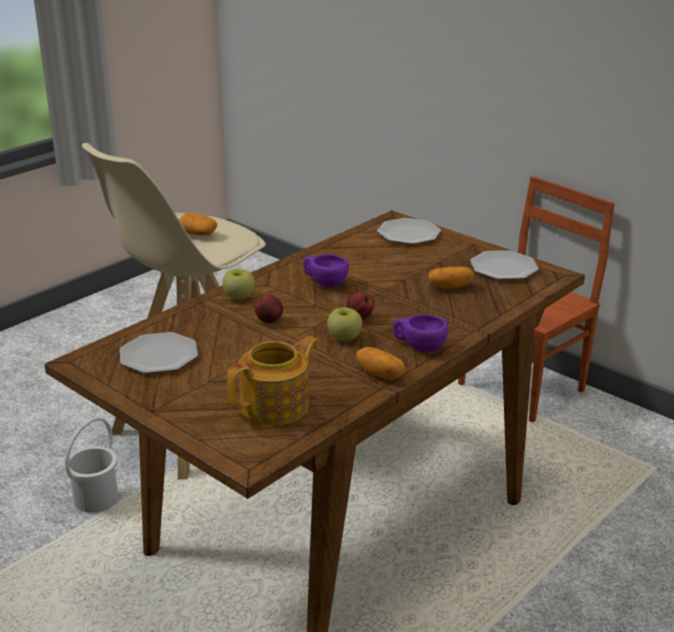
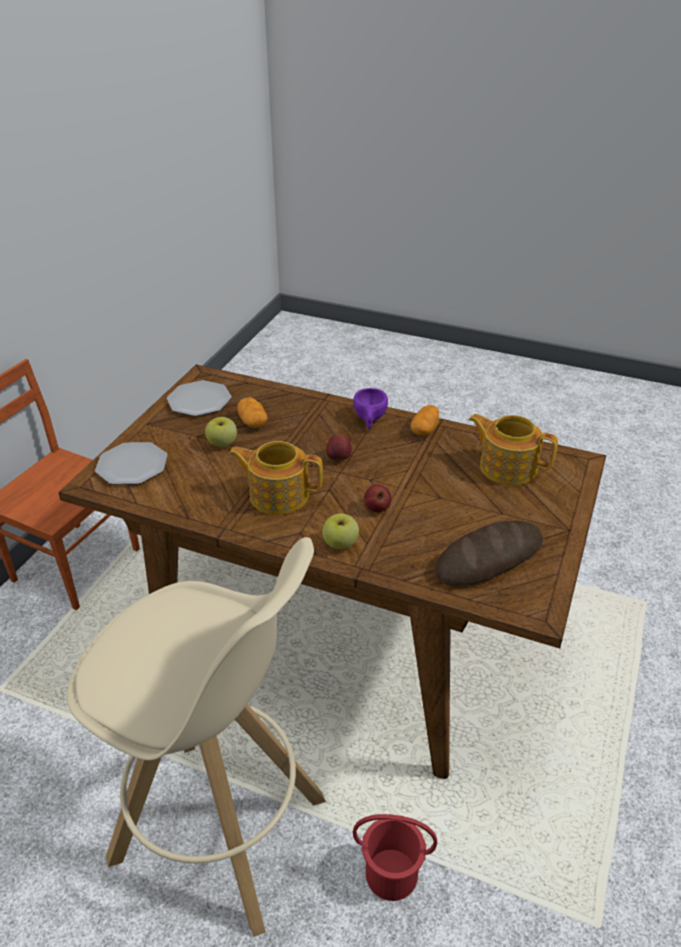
camera: 110 degrees left, 10 degrees up
(95, 498) = (392, 874): white bucket -> red bucket
(158, 356) = (489, 559): plate -> bread
(198, 234) = (168, 649): potato -> none
(324, 283) = (278, 495): purple cup -> teapot
(344, 338) = (380, 458): apple -> apple (222, 443)

